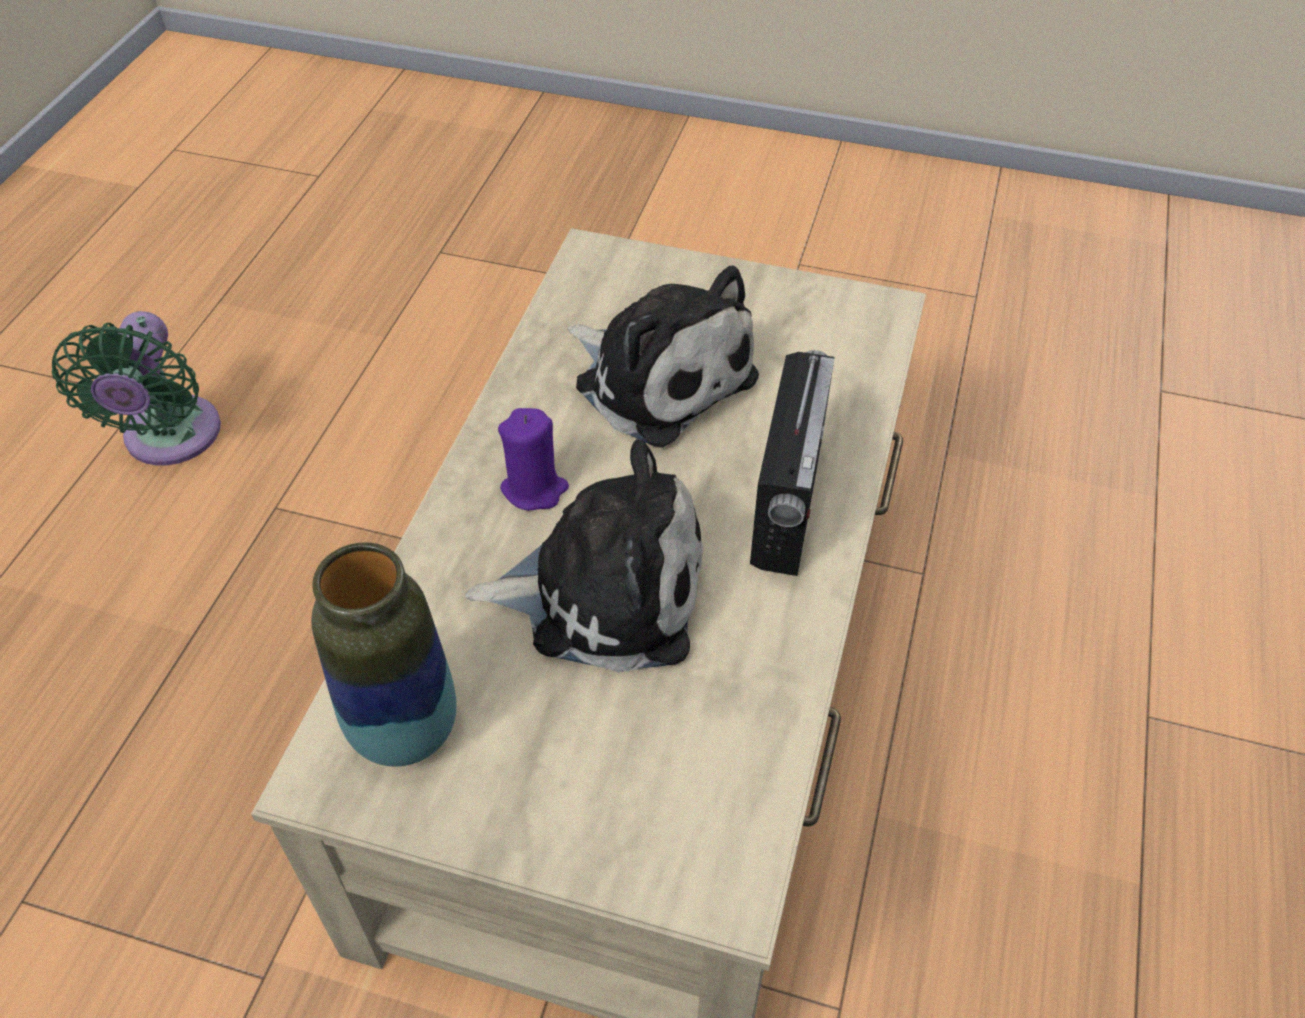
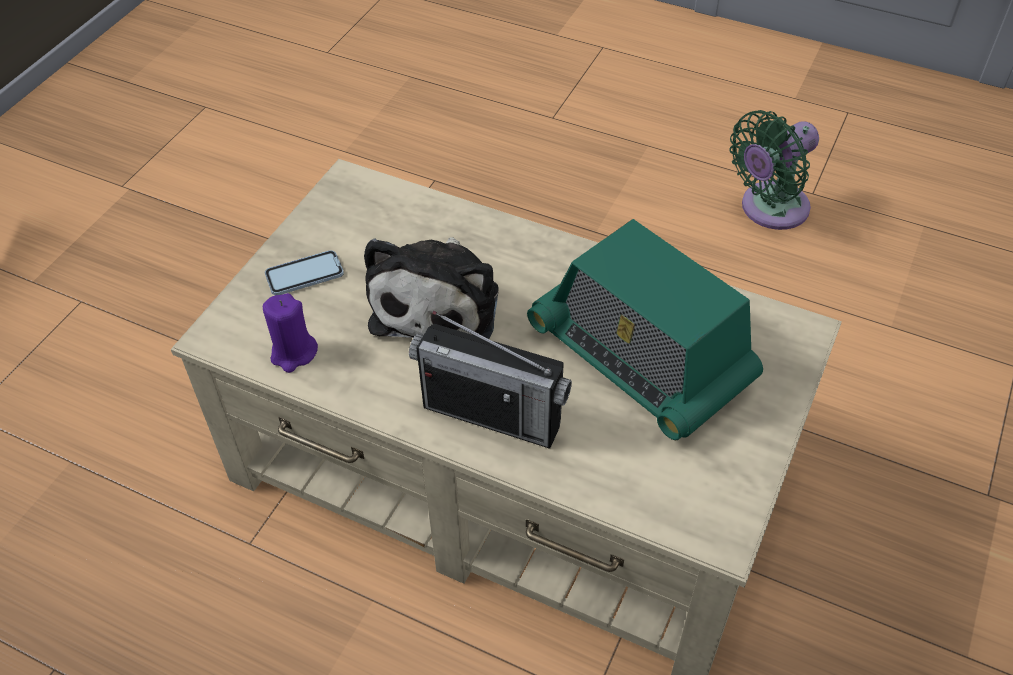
camera: 100 degrees right, 0 degrees up
(169, 439) = (769, 209): green fan -> green fan turned 45 degrees counterclockwise
(405, 731) = (365, 211): vase -> none
(534, 489) = (535, 275): purple candle -> purple candle (293, 353)
(568, 788) = (304, 275): none -> phone
(659, 377) = (640, 356): plush toy -> radio

